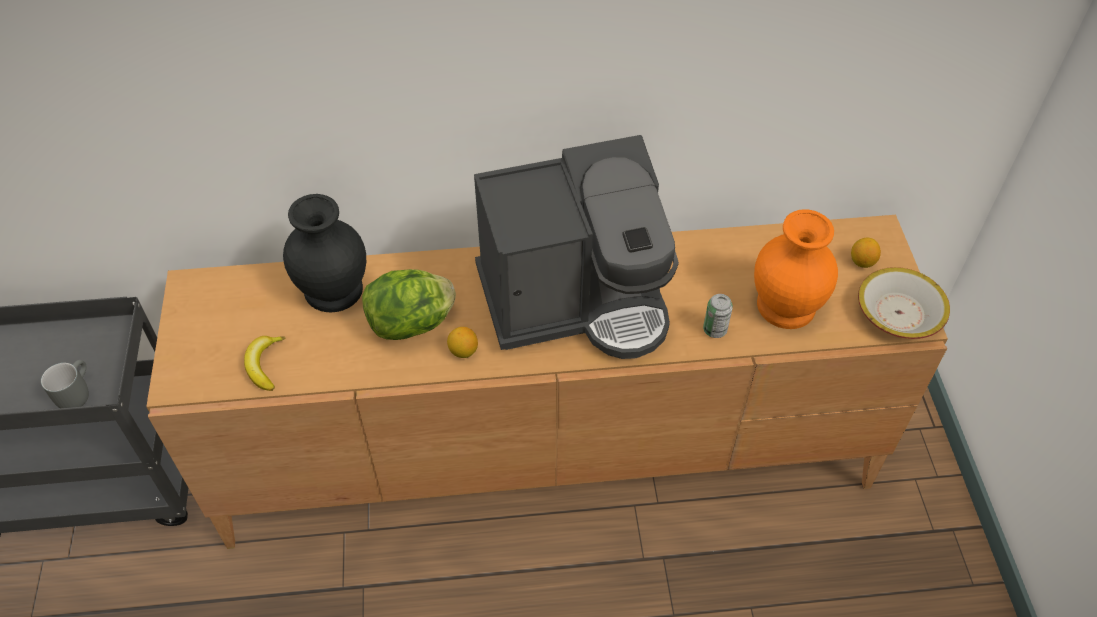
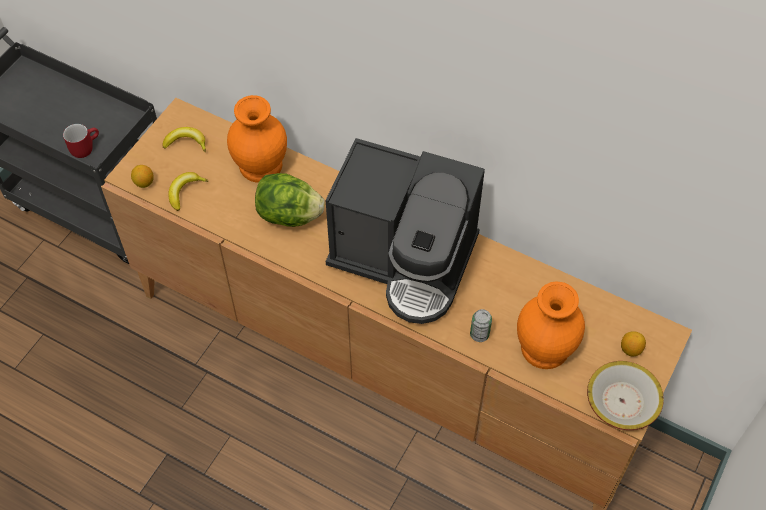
camera: 35 degrees right, 5 degrees up
(74, 393) = (84, 147): grey mug -> red mug
(222, 312) = (186, 143): none -> banana
(334, 290) = (260, 165): black vase -> orange vase
(463, 351) = (306, 252): lemon -> lemon (144, 183)

